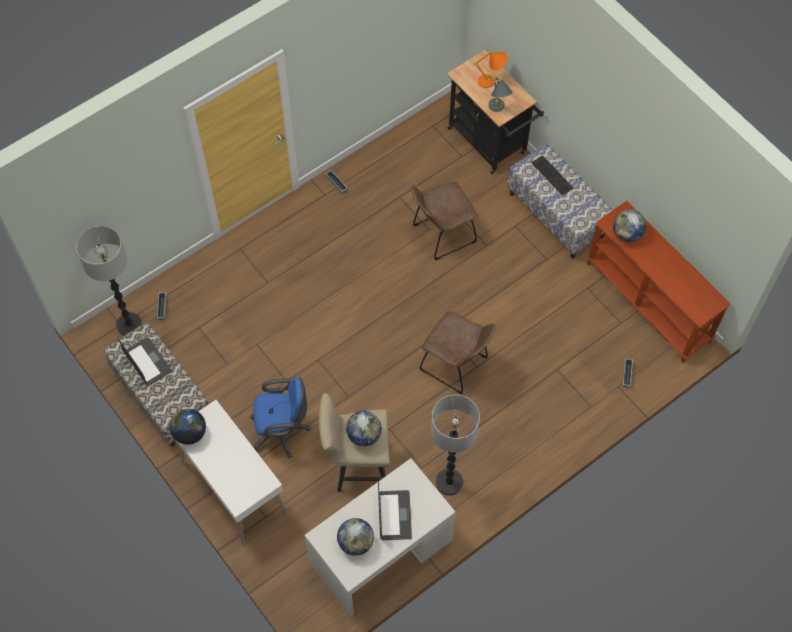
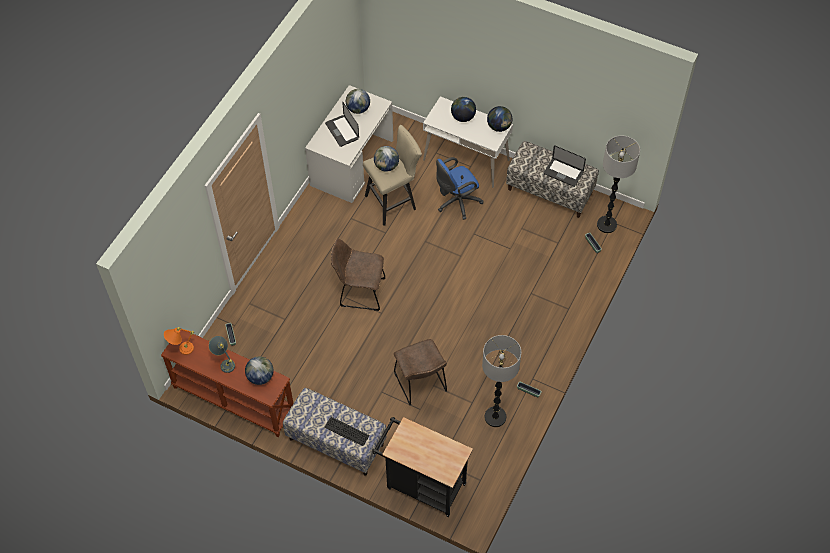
camera: 155 degrees right, 5 degrees down
(226, 469) = (463, 117): none -> globe
(441, 235) = (421, 384): brown chair -> brown chair turned 120 degrees clockwise
(449, 482) = (328, 217): floor lamp -> floor lamp (495, 417)
(491, 82) = (430, 456): orange table lamp -> orange table lamp (181, 350)
(498, 110) = (411, 431): grey table lamp -> grey table lamp (224, 362)

